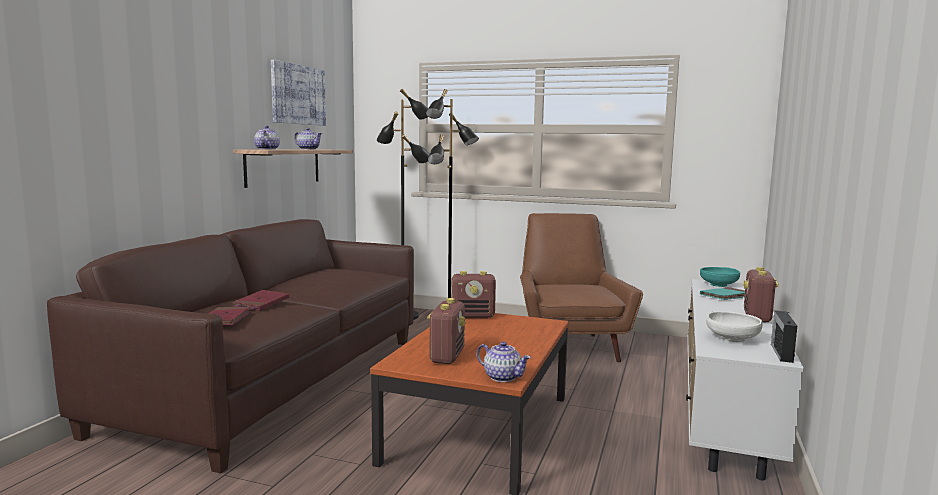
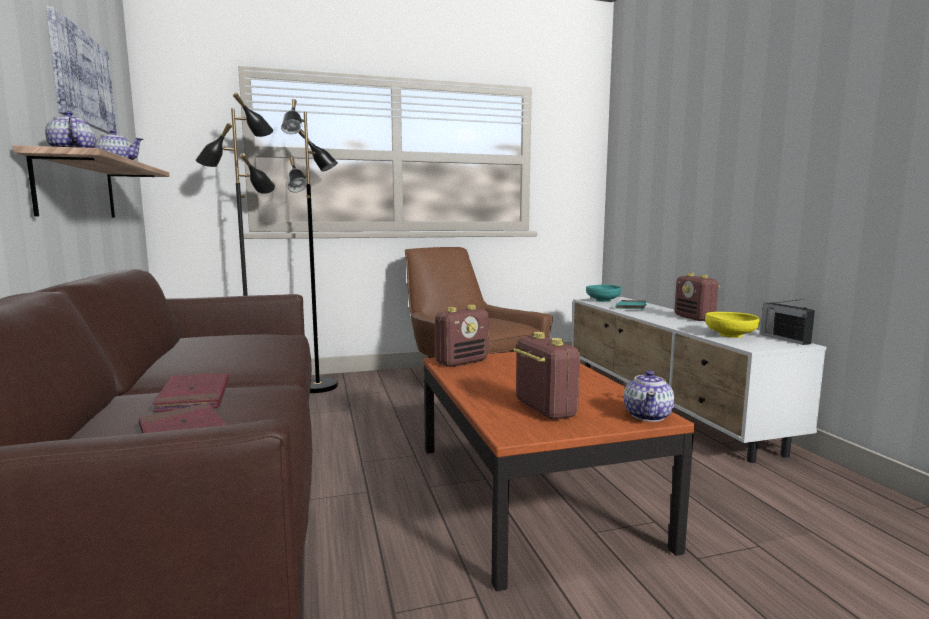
camera: 35 degrees left, 0 degrees up
(502, 377) = (648, 415): teapot -> teapot turned 105 degrees clockwise
(732, 338) = (730, 335): white bowl -> yellow bowl

